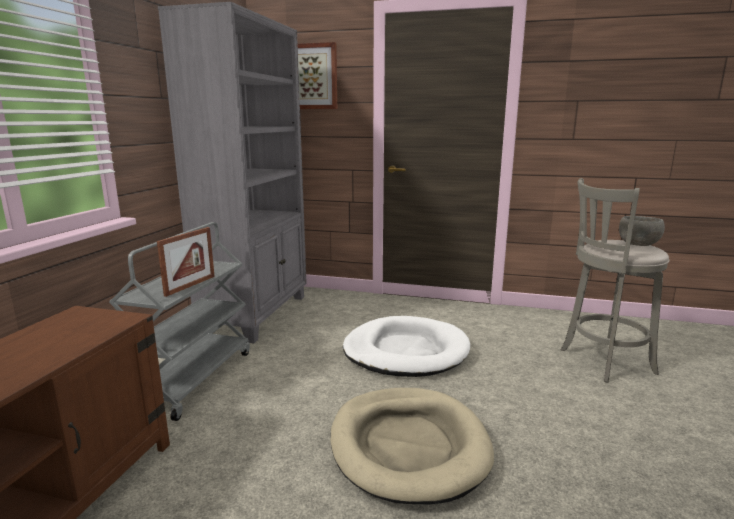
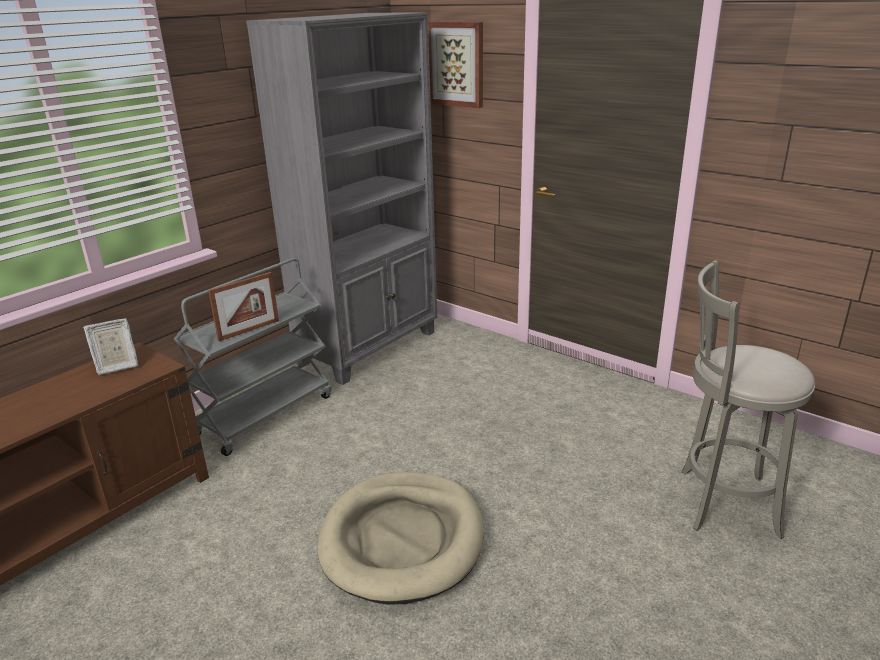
camera: 25 degrees right, 10 degrees up
(66, 326) = (116, 367): none -> picture frame
(405, 351) = (489, 430): white dog bed -> none
(639, 245) = (778, 366): grey bowl -> none

